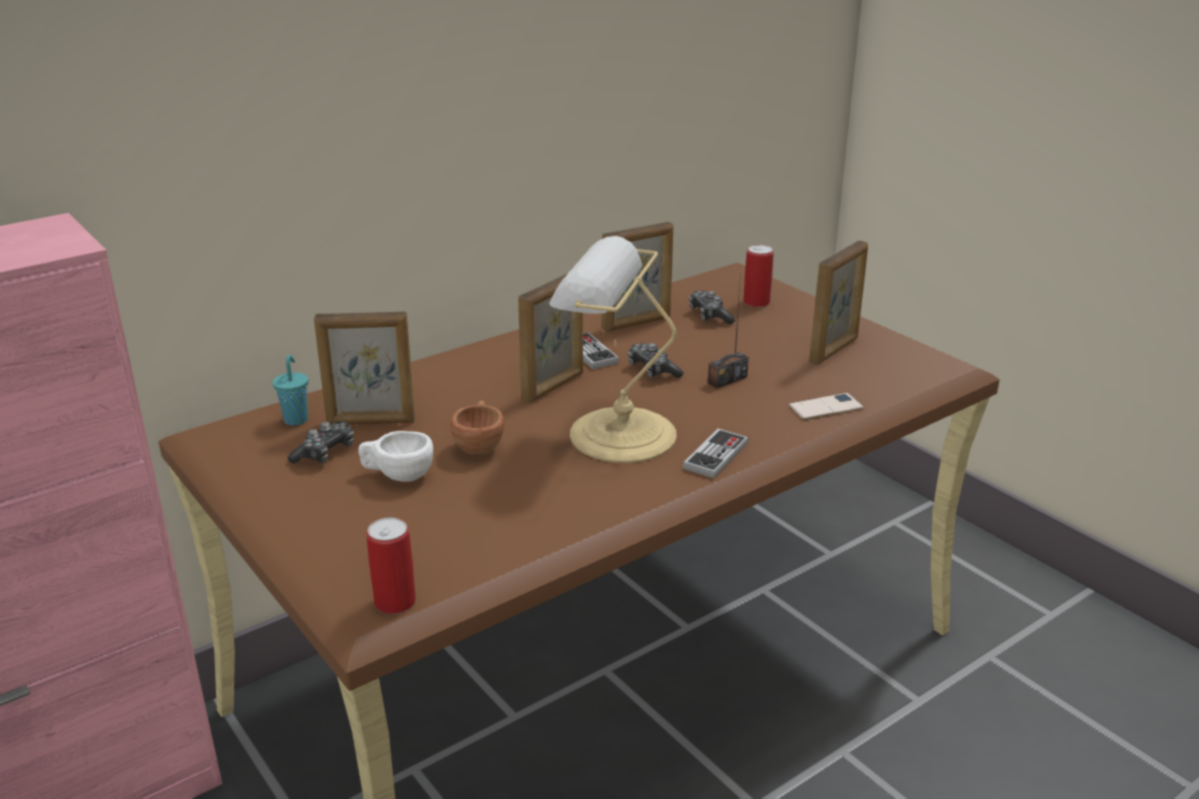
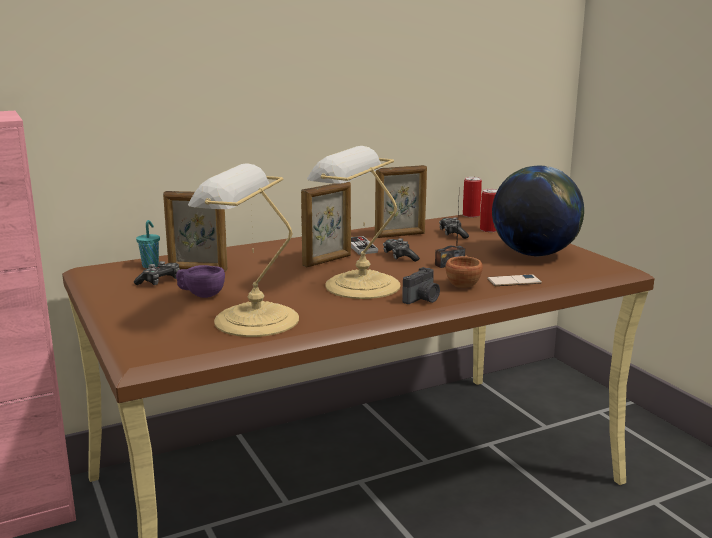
camera: 10 degrees right, 10 degrees down
(395, 602) = (164, 353): can -> can (471, 215)
(397, 475) = (200, 295): white cup -> purple cup
(479, 445) = (262, 284): brown cup -> brown cup (463, 284)
(493, 520) = (251, 319): none -> table lamp
(716, 456) = (422, 299): game controller -> camera
(834, 350) = (534, 254): picture frame -> globe

